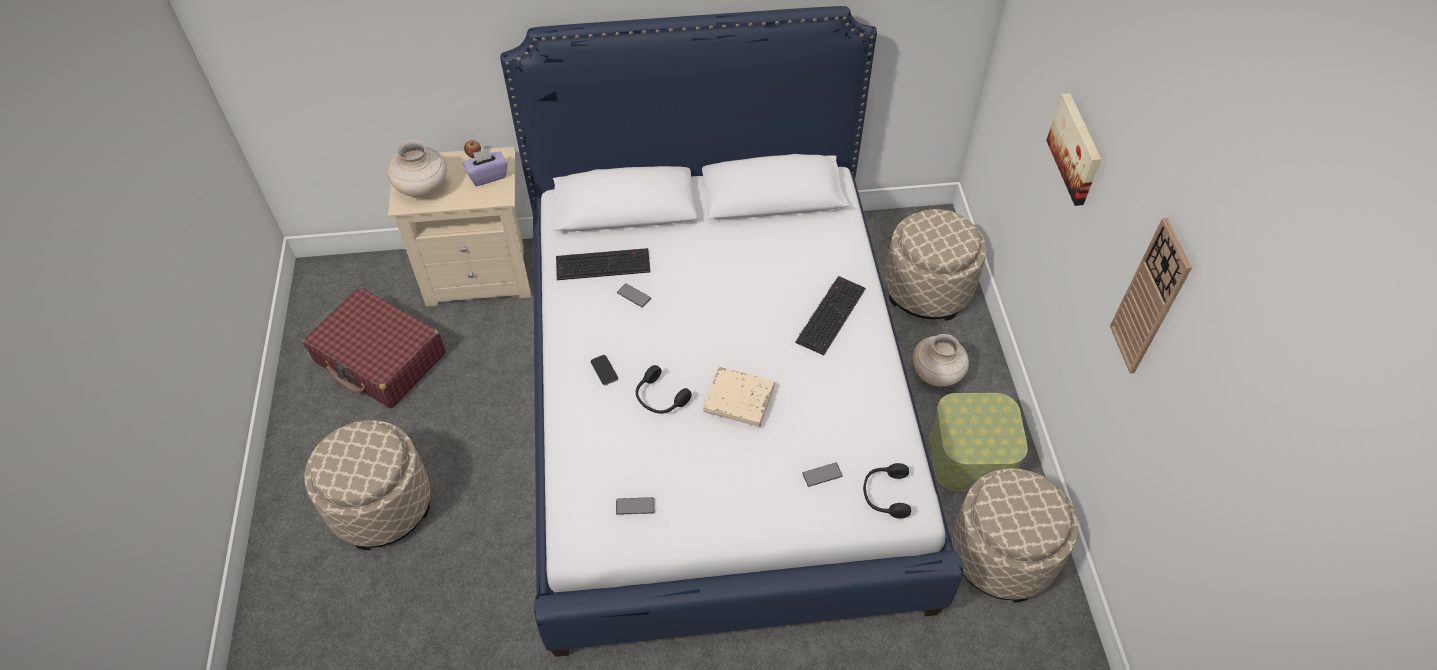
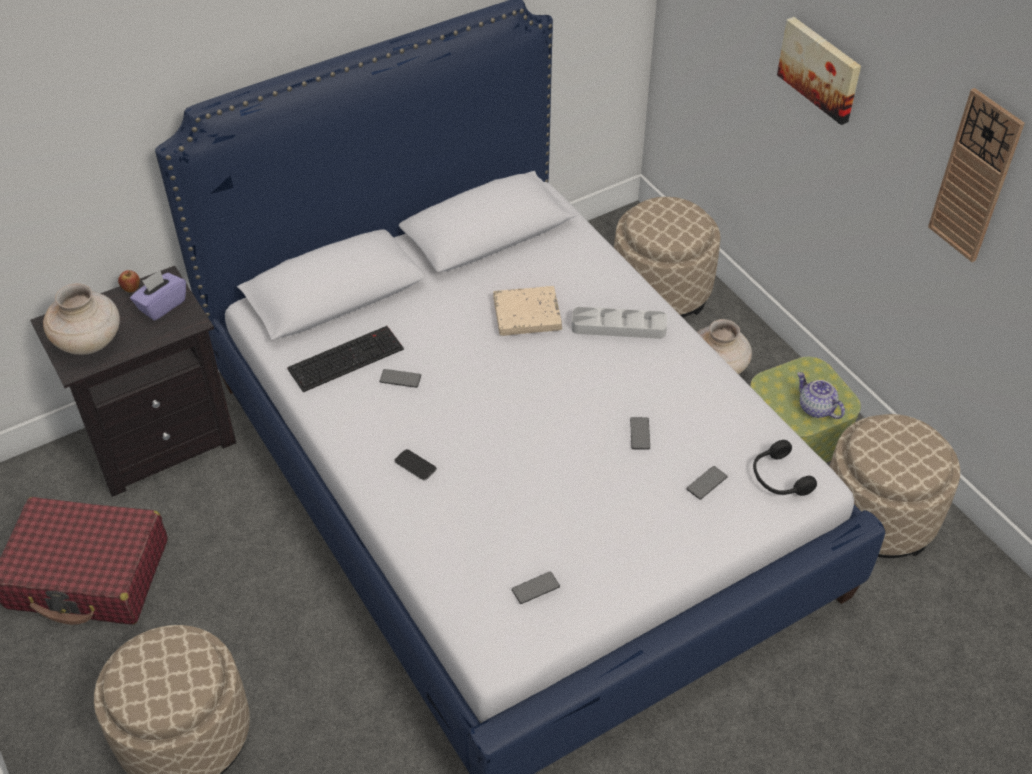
camera: 25 degrees left, 5 degrees down
(480, 274) = (160, 439): beige nightstand -> black nightstand
(659, 398) = (494, 471): black headphones -> none
(739, 399) = (578, 442): beige book -> beige book (527, 315)
(793, 411) = (640, 434): none -> phone
(830, 314) = (618, 327): keyboard -> grey tray
(984, 442) = (815, 408): none -> teapot

